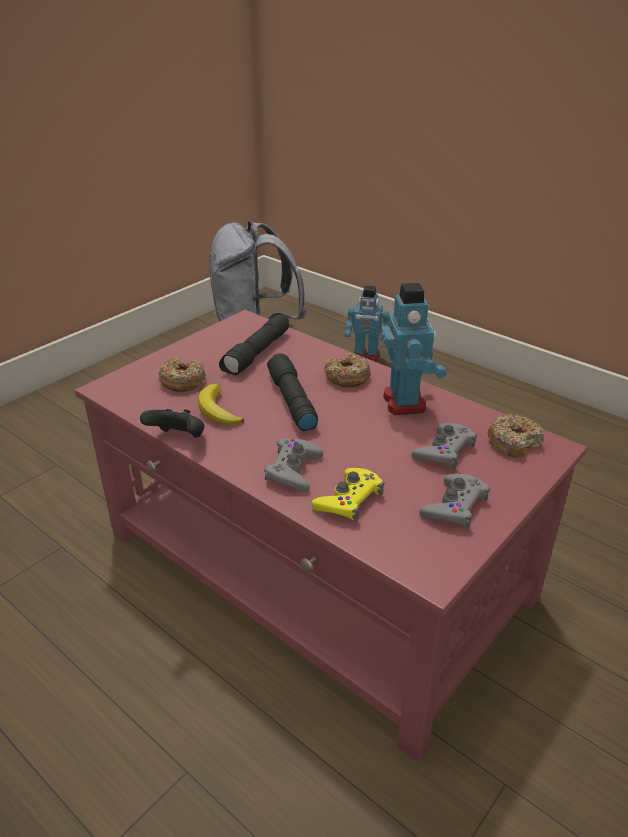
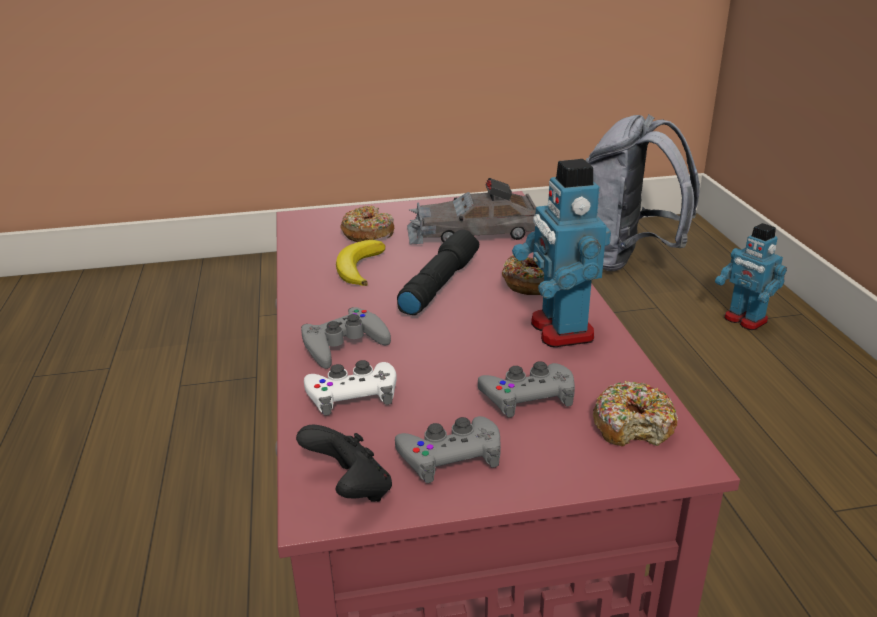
camera: 40 degrees right, 5 degrees down
(178, 439) = (291, 278): black game controller -> black game controller (350, 489)
(257, 354) = (472, 232): black flashlight -> grey toy car
(349, 500) = (352, 395): yellow game controller -> white game controller
(405, 402) = (560, 330): toy robot -> toy robot turned 135 degrees clockwise

